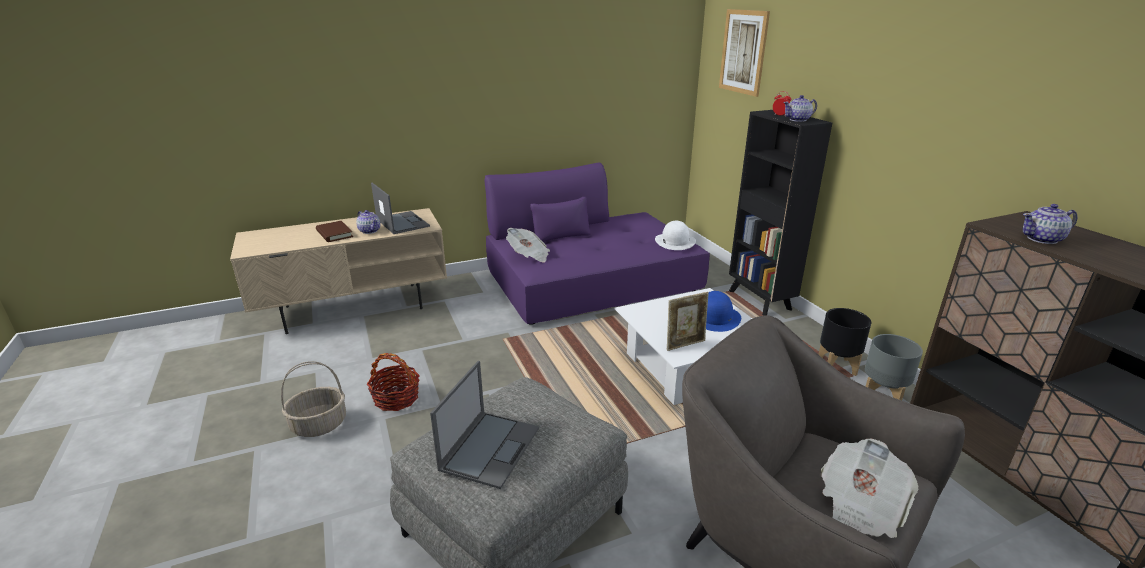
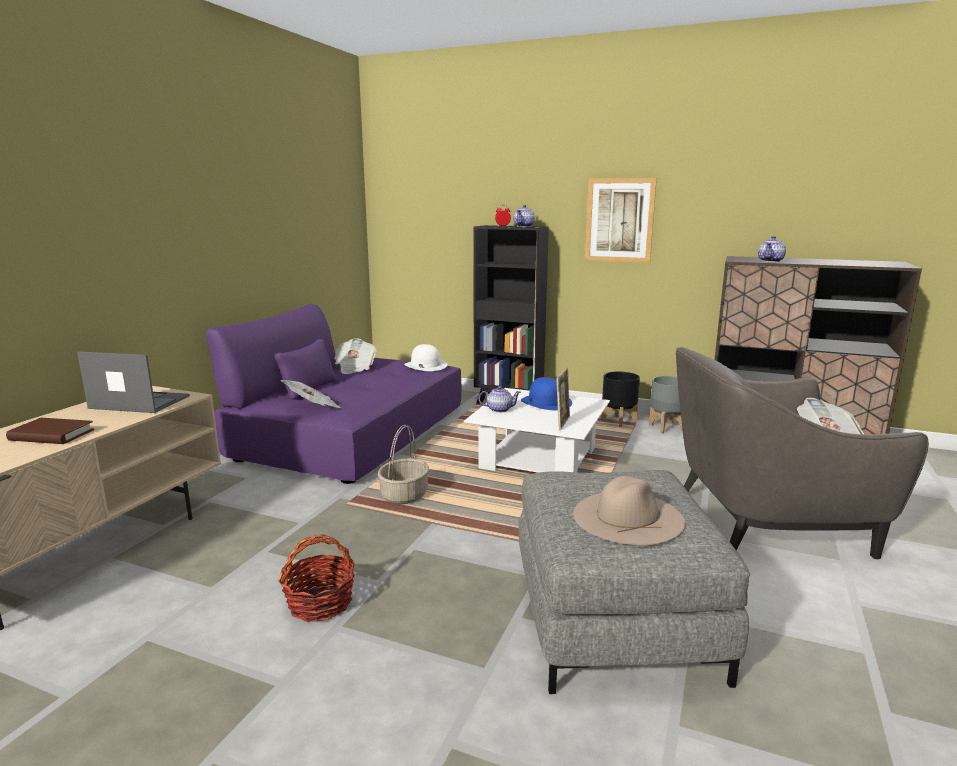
camera: 45 degrees left, 10 degrees down
(319, 424) = (264, 679): basket -> basket (404, 495)
(369, 231) = (107, 419): teapot -> teapot (499, 409)
(490, 448) = (628, 517): laptop -> beige hat
(618, 227) = (354, 368): none -> newspaper
(743, 52) = (426, 181): picture -> picture (619, 220)

